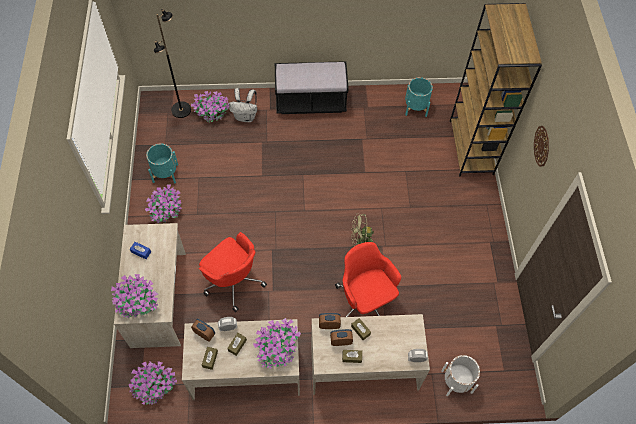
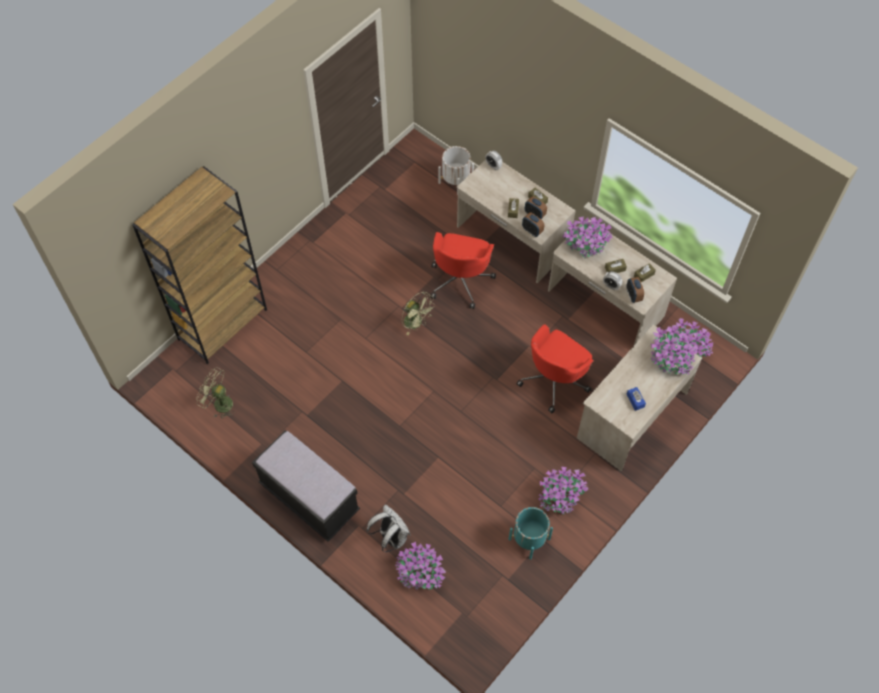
camera: 135 degrees left, 0 degrees up
(181, 110) = (449, 606): black floor lamp -> none
(233, 280) = (554, 380): red office chair -> red office chair turned 135 degrees counterclockwise
(415, 107) = (219, 403): turquoise planter -> green fan
(542, 146) = (260, 157): wall clock -> none

